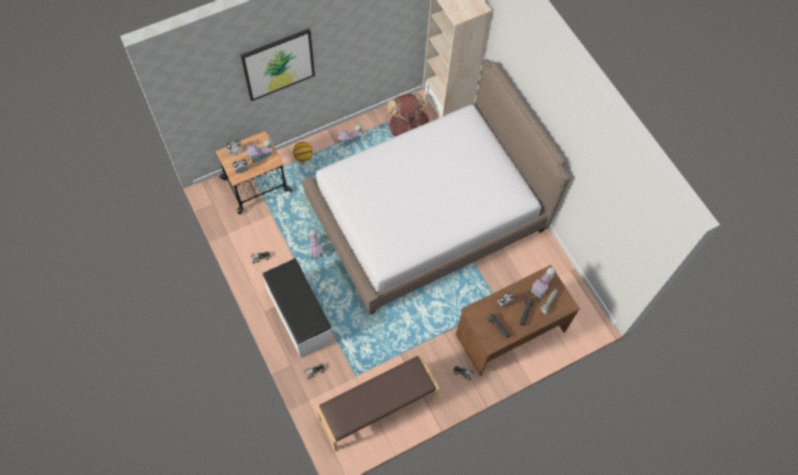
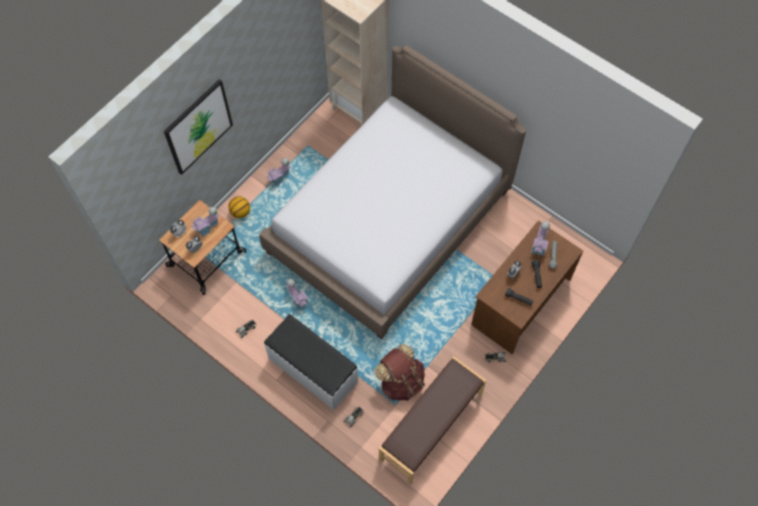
camera: 20 degrees left, 0 degrees up
(407, 128) = (330, 144): brown backpack -> brown backpack (401, 381)

